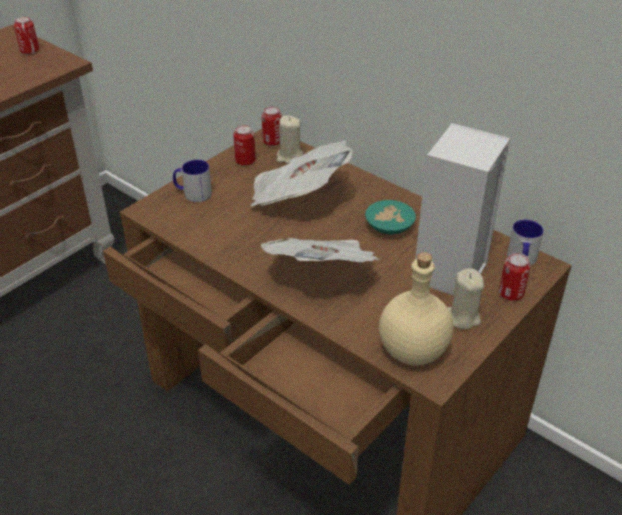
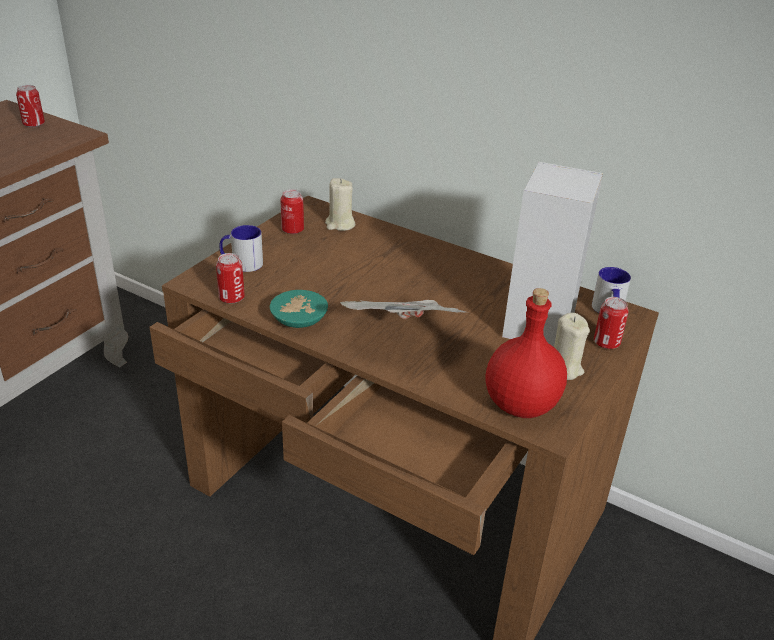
camera: 10 degrees left, 5 degrees down
(272, 142) = (317, 210): can -> can (231, 298)
(297, 196) = (357, 261): newspaper -> none
(387, 227) = (461, 286): turquoise bowl -> turquoise bowl (297, 320)
(414, 350) = (522, 404): beige bottle -> red bottle

